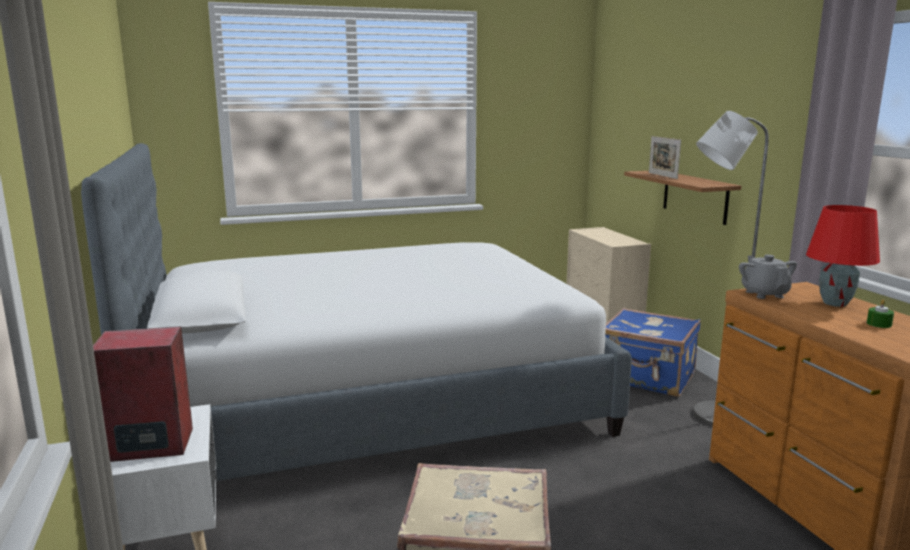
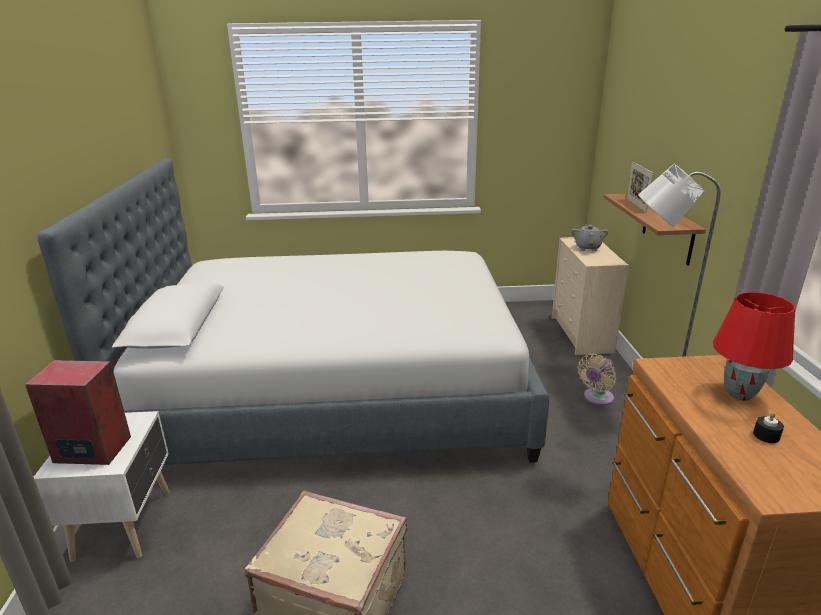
camera: 15 degrees right, 10 degrees up
(647, 378) = (596, 398): blue suitcase -> beige fan
(764, 294) = (670, 369): grey teapot -> grey teapot (587, 248)
(879, 324) = (766, 435): green candle -> black candle

